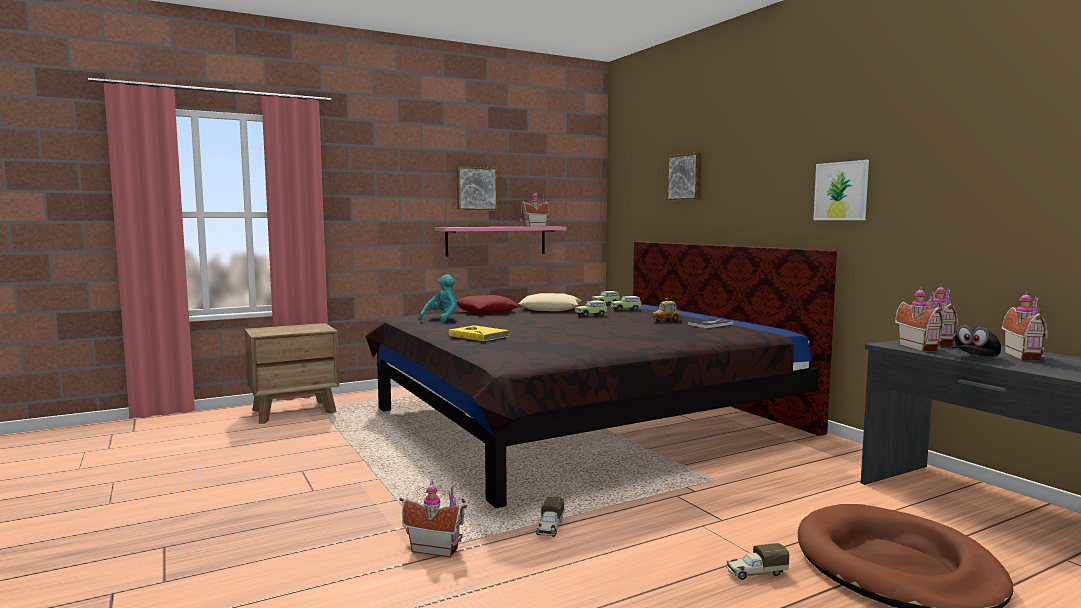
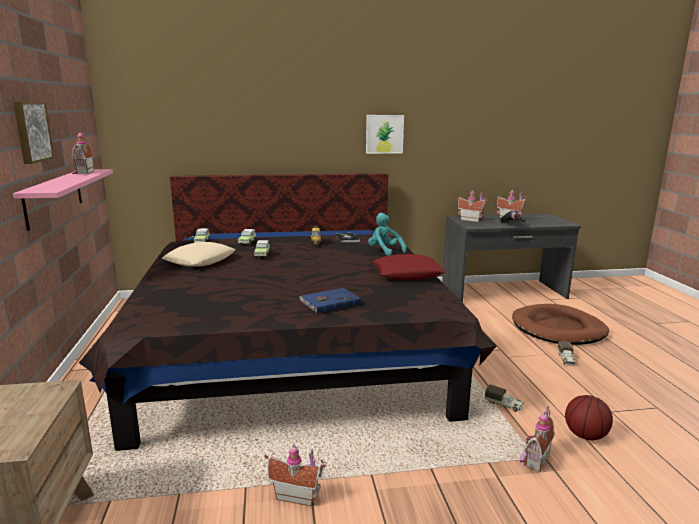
camera: 70 degrees left, 10 degrees up
(442, 319) = (202, 305): turquoise plush toy -> turquoise plush toy (384, 251)
(479, 336) = (329, 302): yellow book -> blue book
(486, 311) = (171, 282): red pillow -> red pillow (408, 274)
(509, 583) = (585, 436): none -> basketball
(685, 177) = (228, 115): picture -> none
(920, 348) = (483, 225): toy house -> toy house (296, 494)

